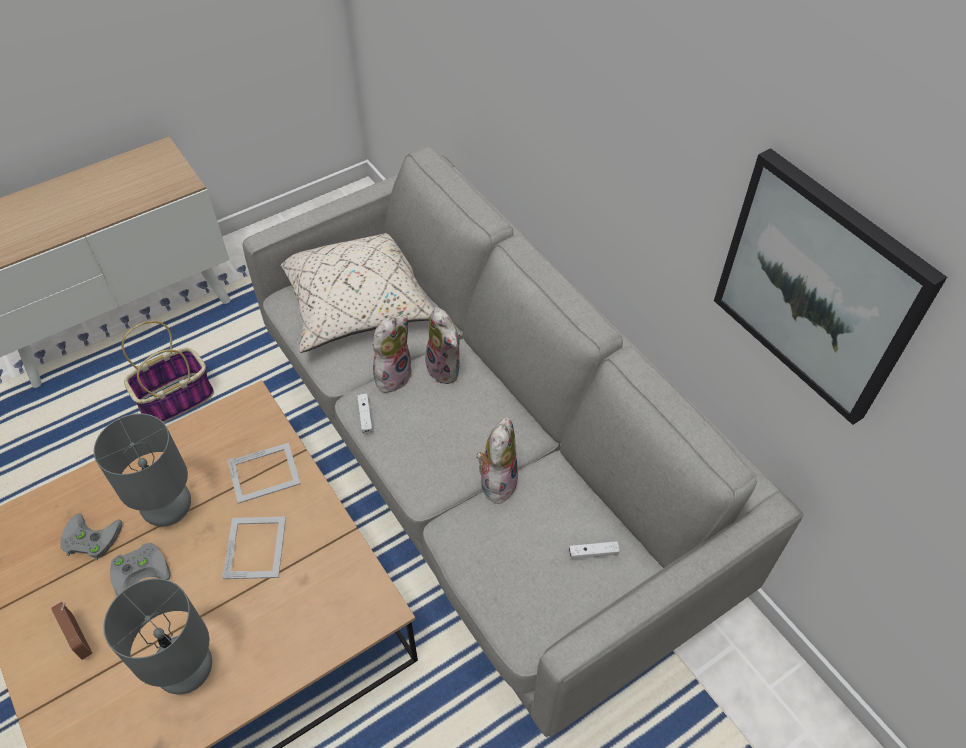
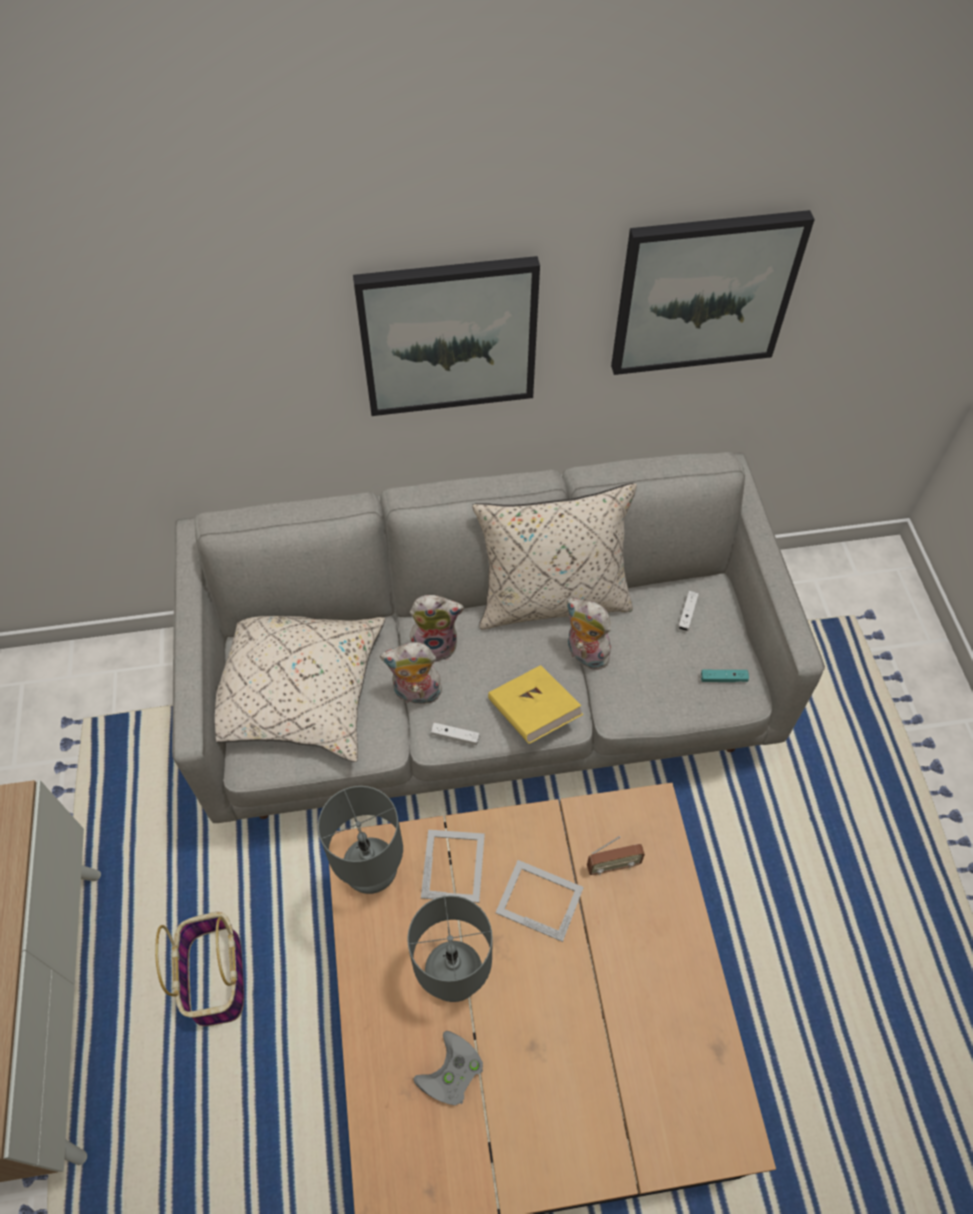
camera: 65 degrees left, 5 degrees up
(80, 638) = (571, 1107): radio -> radio (613, 865)
(141, 569) = (515, 1023): grey game controller -> none
(188, 670) = (649, 1002): grey table lamp -> grey table lamp (371, 871)
(392, 374) = (416, 694): plush toy -> plush toy turned 60 degrees counterclockwise
(414, 463) = (533, 713): none -> yellow book
(534, 611) = (723, 678): none -> turquoise game controller
(542, 434) = (552, 599): none -> beige pillow
(618, 144) = (448, 336): none -> picture

